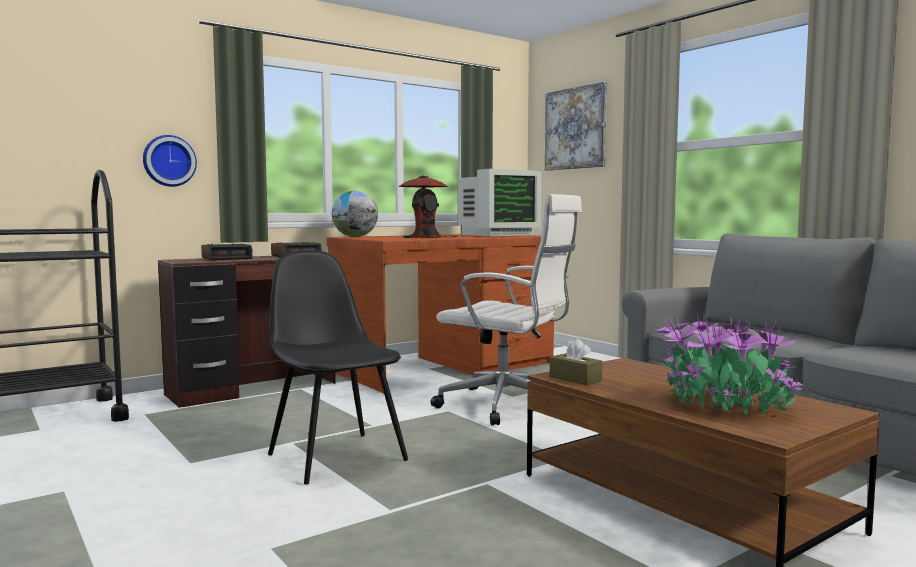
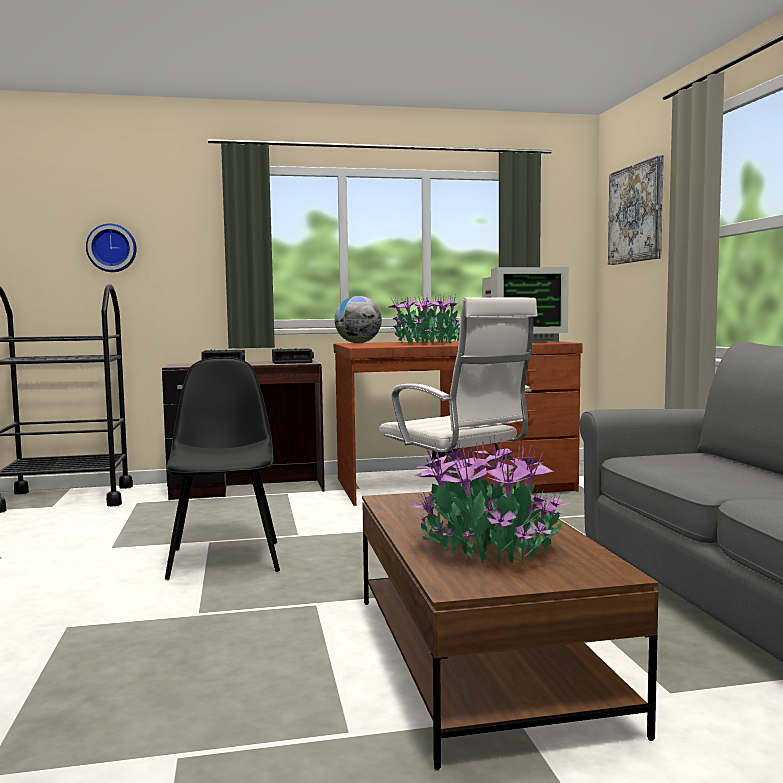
camera: 25 degrees right, 0 degrees up
(169, 161) = (186, 273): wall clock -> wall clock (112, 248)
(426, 237) = (427, 343): table lamp -> potted plant
(575, 378) = (399, 503): brown tissue box -> none

